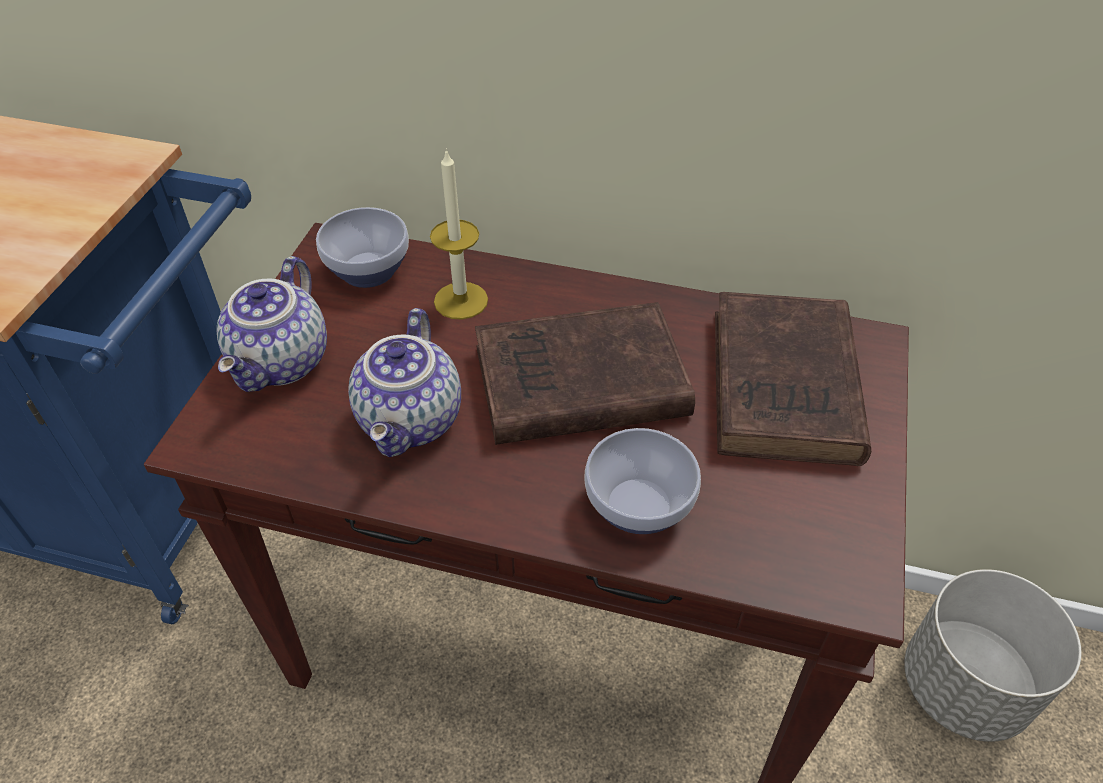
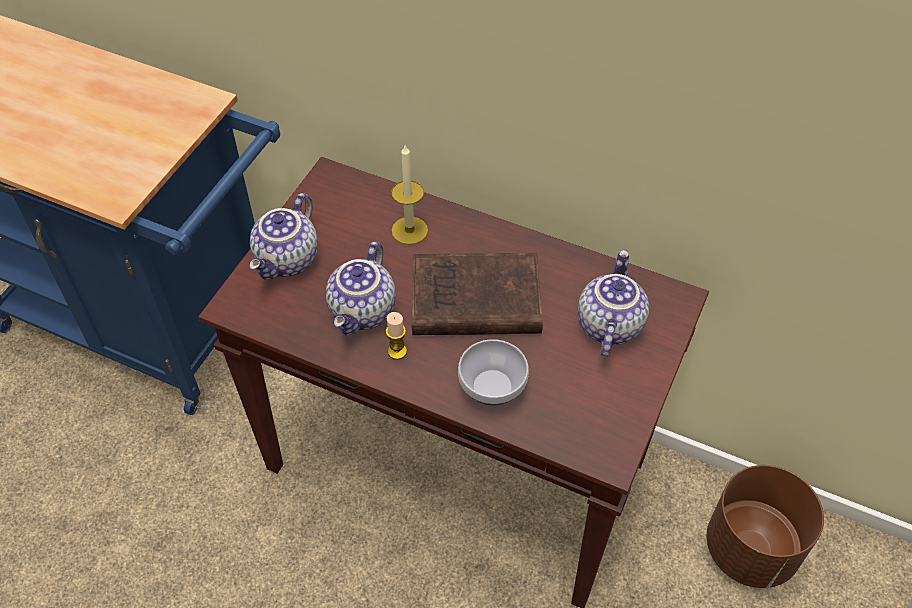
camera: 10 degrees right, 5 degrees up
(371, 271) = (353, 200): bowl -> none
(476, 473) = (397, 351): none -> candle
(784, 390) = (608, 324): brown book -> teapot
(964, 687) = (751, 549): grey planter -> brown planter

